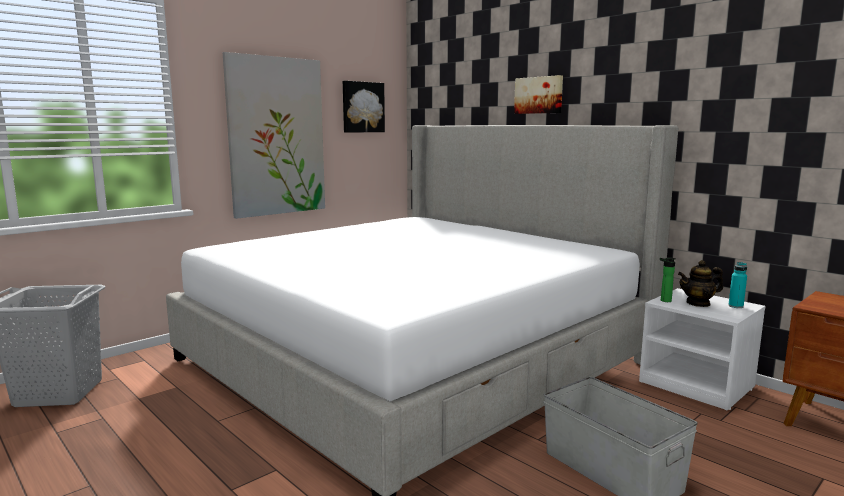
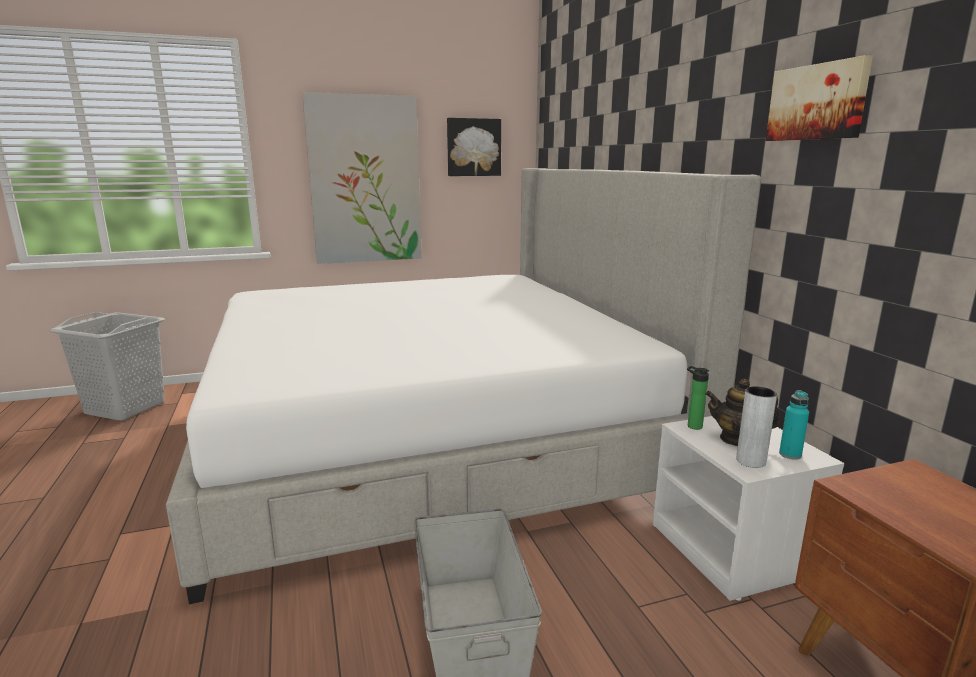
camera: 25 degrees right, 5 degrees up
(539, 95) = (635, 131): picture -> picture (817, 102)
(723, 312) = (750, 461): none -> grey vase

